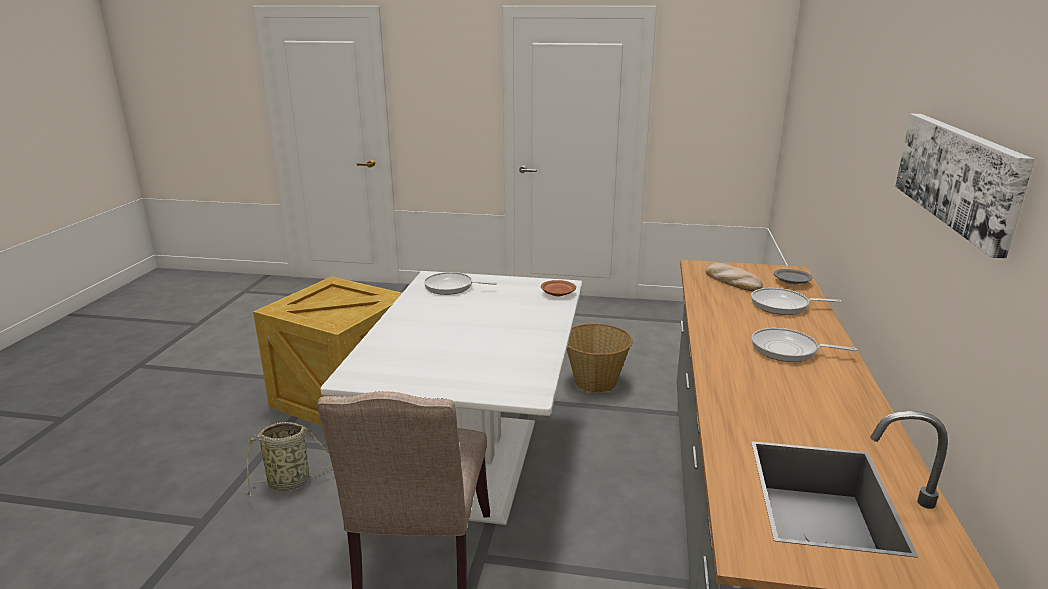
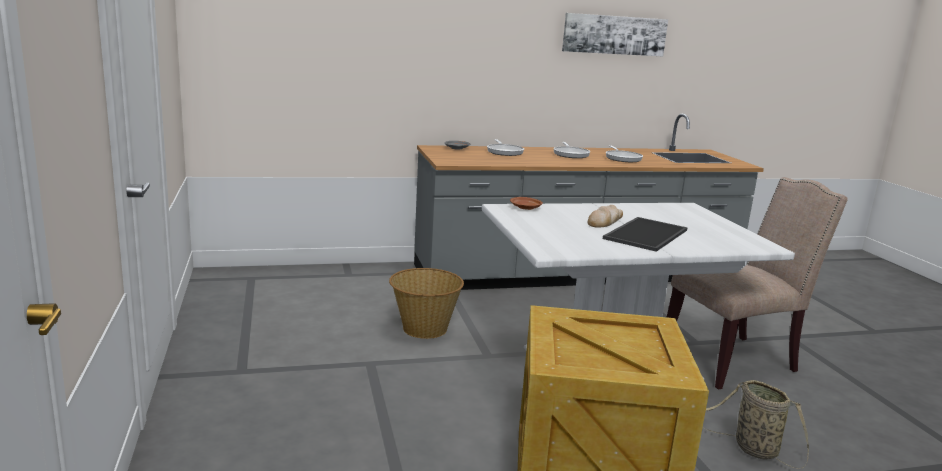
camera: 115 degrees left, 5 degrees down
(442, 324) = (645, 234): none -> tray
(451, 287) = (565, 240): frying pan -> frying pan (622, 158)
(732, 281) = (472, 157): bread -> bread (604, 220)

